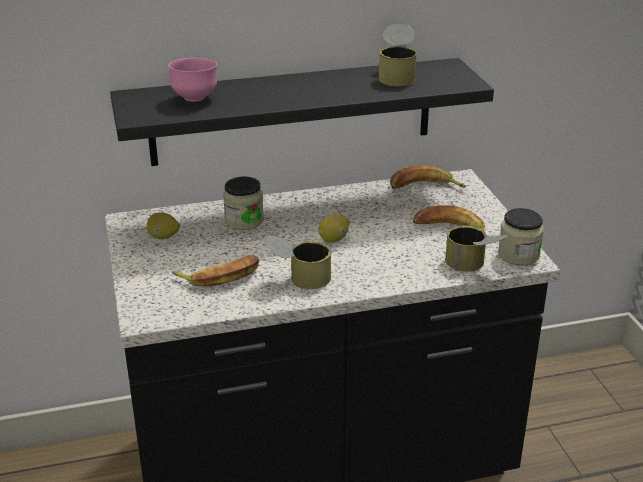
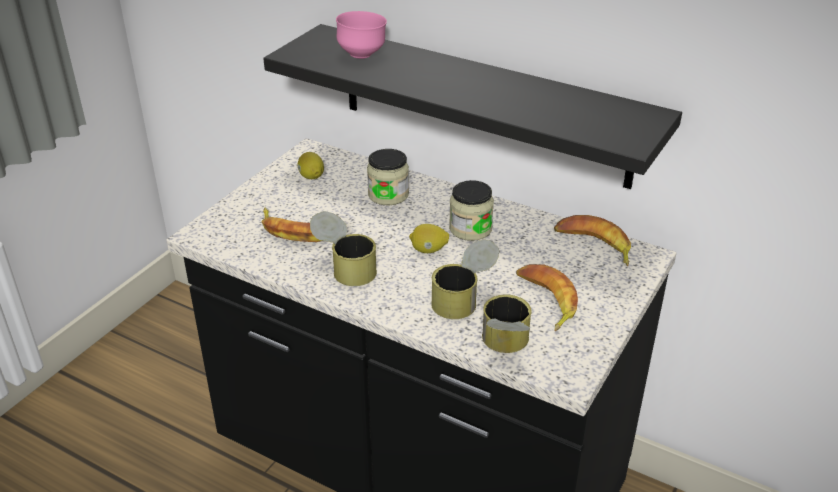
camera: 45 degrees right, 5 degrees up
(397, 75) = (575, 104): can -> can (464, 299)
(518, 255) = (567, 364): jar -> jar (470, 229)

